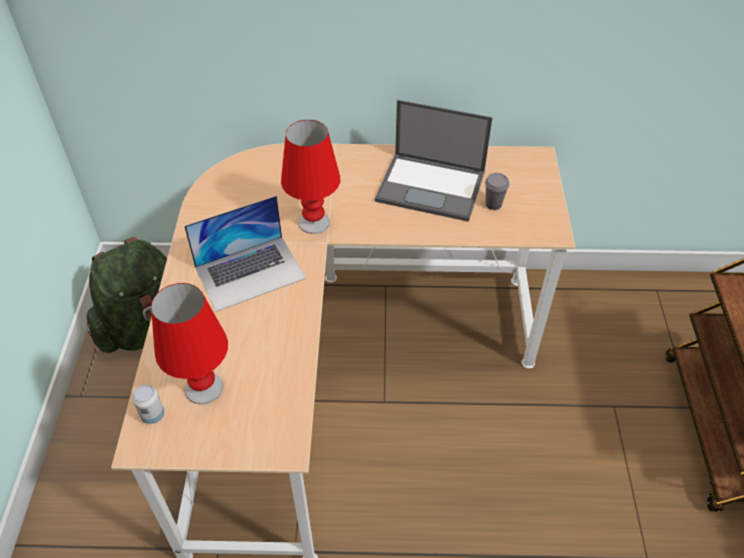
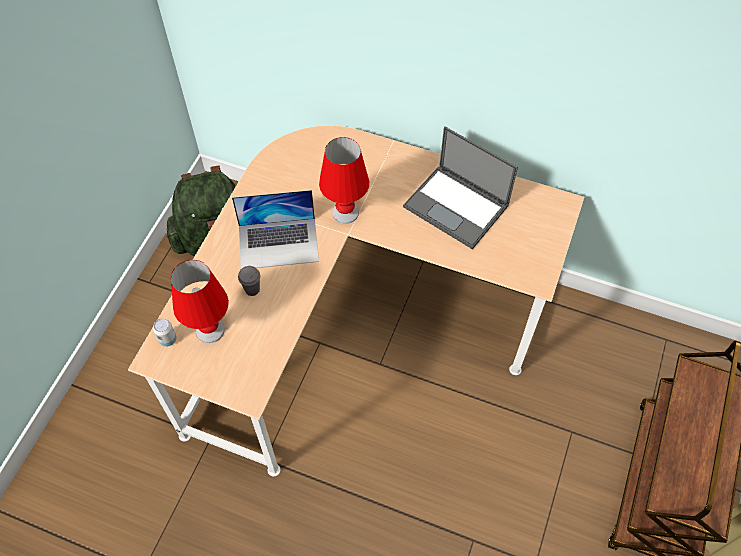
camera: 20 degrees right, 10 degrees up
(493, 204) = (501, 239): grey cup -> grey cup (252, 289)

